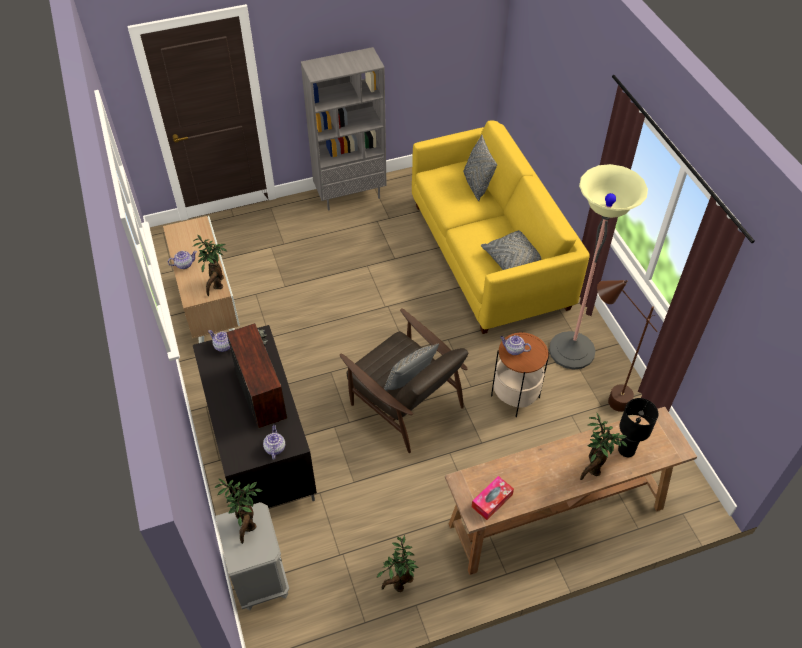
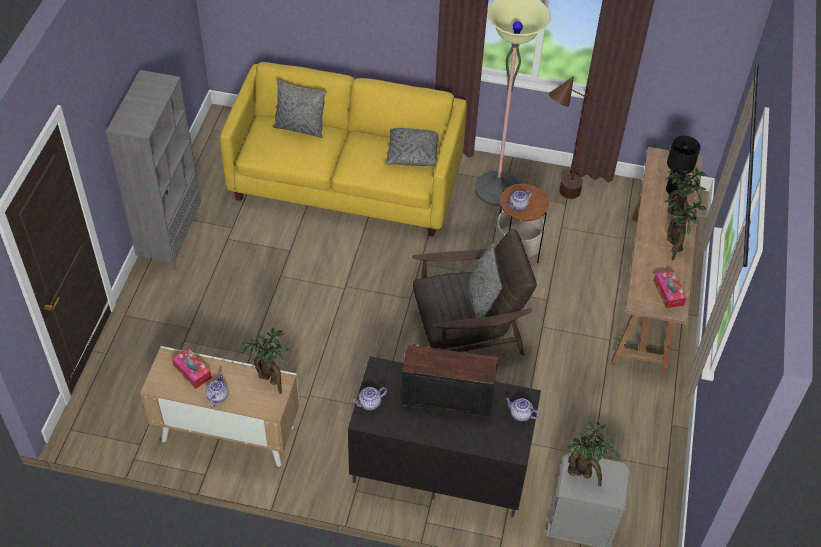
camera: 60 degrees left, 0 degrees up
(197, 241) = (192, 371): none -> tissue box
(400, 583) = (646, 426): potted plant -> potted plant (674, 247)

